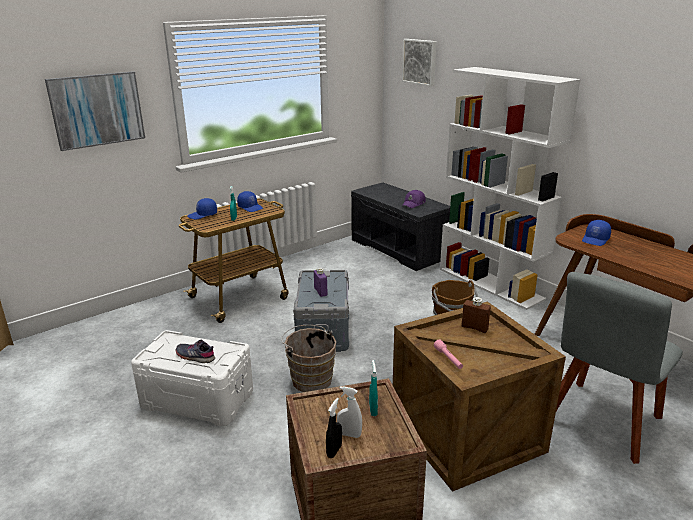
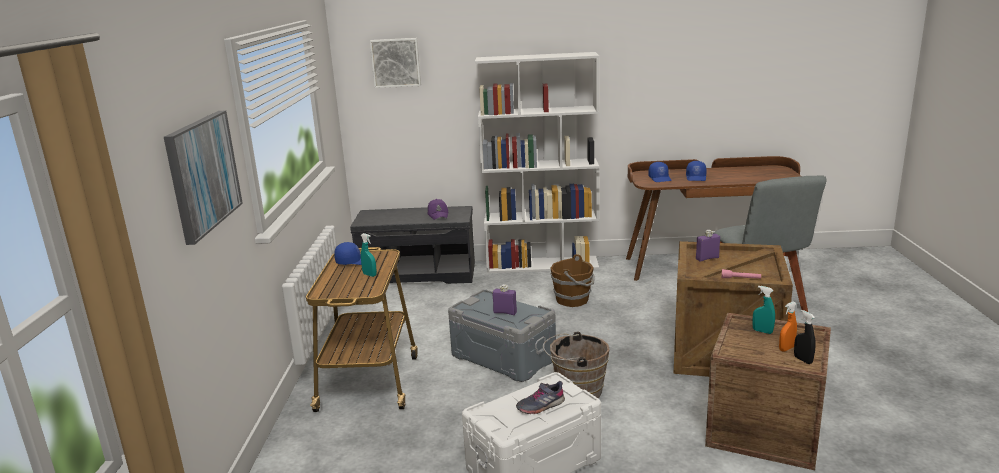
camera: 50 degrees left, 5 degrees down
(203, 215) = (328, 286): blue cap -> blue cap (696, 178)
(349, 434) = (786, 348): white spray bottle -> orange spray bottle
(474, 328) = (707, 258): brown bottle -> purple bottle

